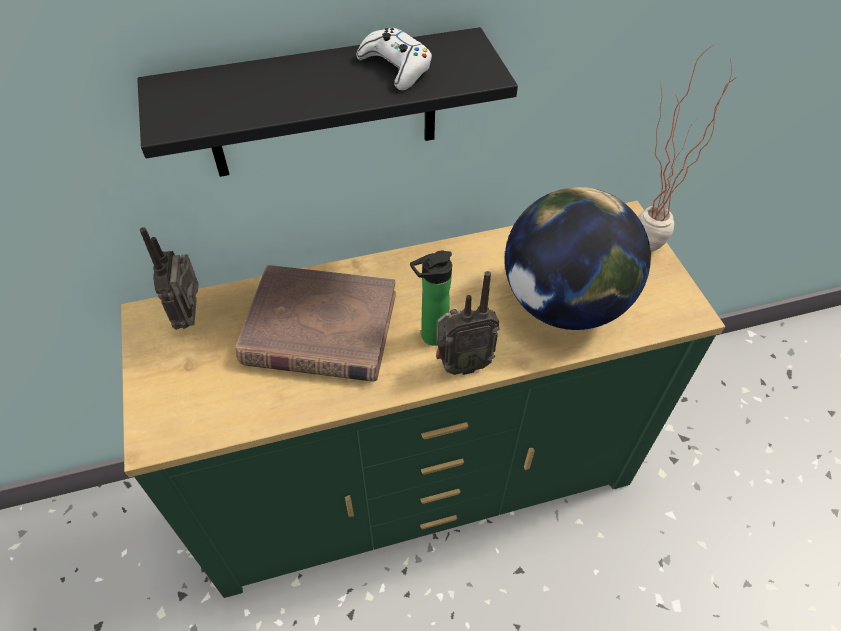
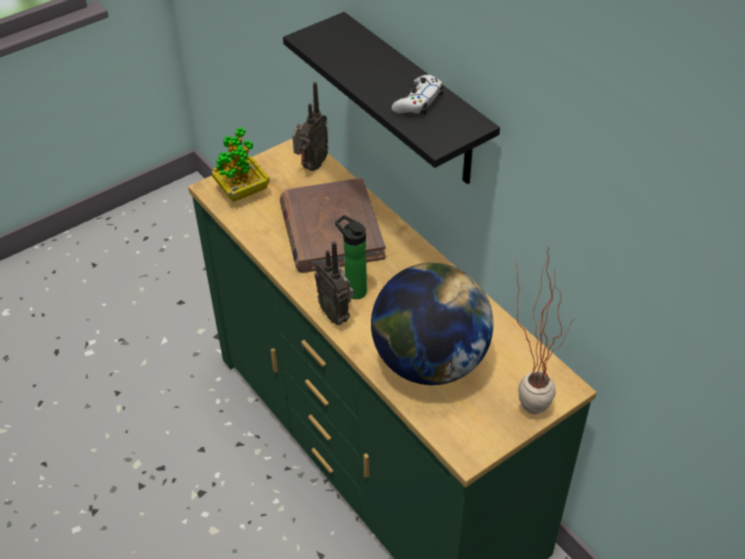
camera: 70 degrees right, 5 degrees down
(185, 404) = (242, 191): none -> potted plant
(192, 315) = (311, 166): radio -> radio turned 150 degrees clockwise

